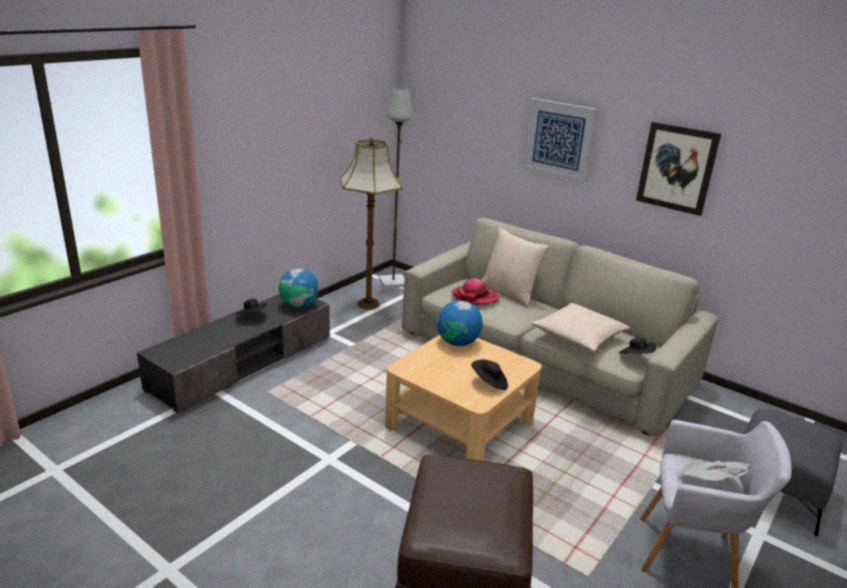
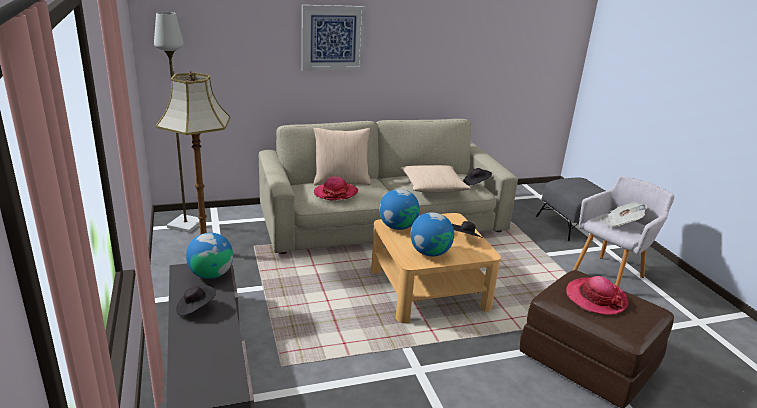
camera: 55 degrees left, 0 degrees up
(433, 372) = (430, 253): none -> globe
(471, 493) = (595, 298): none -> hat
(677, 168) = (431, 42): picture -> none

